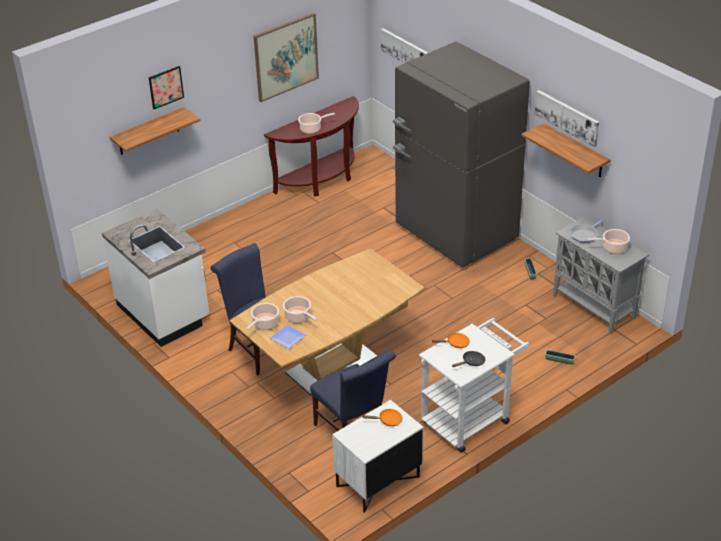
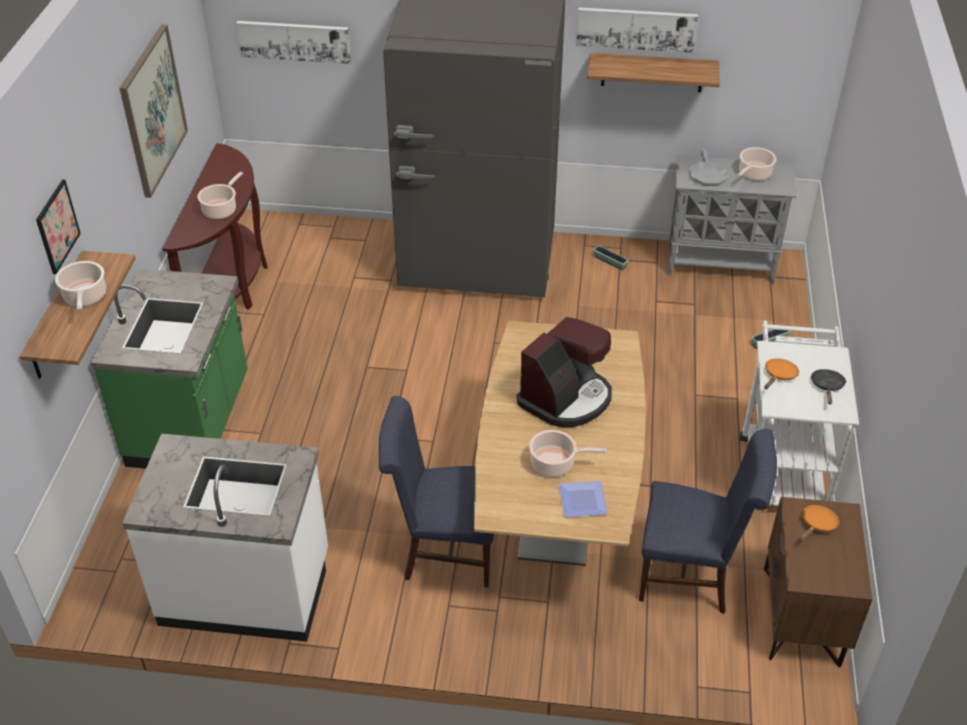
camera: 45 degrees left, 5 degrees up
(227, 233) = (192, 422): none -> green counter
(264, 324) = (527, 503): cooking pot -> cooking pot (85, 297)
(345, 295) = (566, 398): none -> coffee machine
(378, 482) = (802, 617): white nightstand -> brown nightstand

